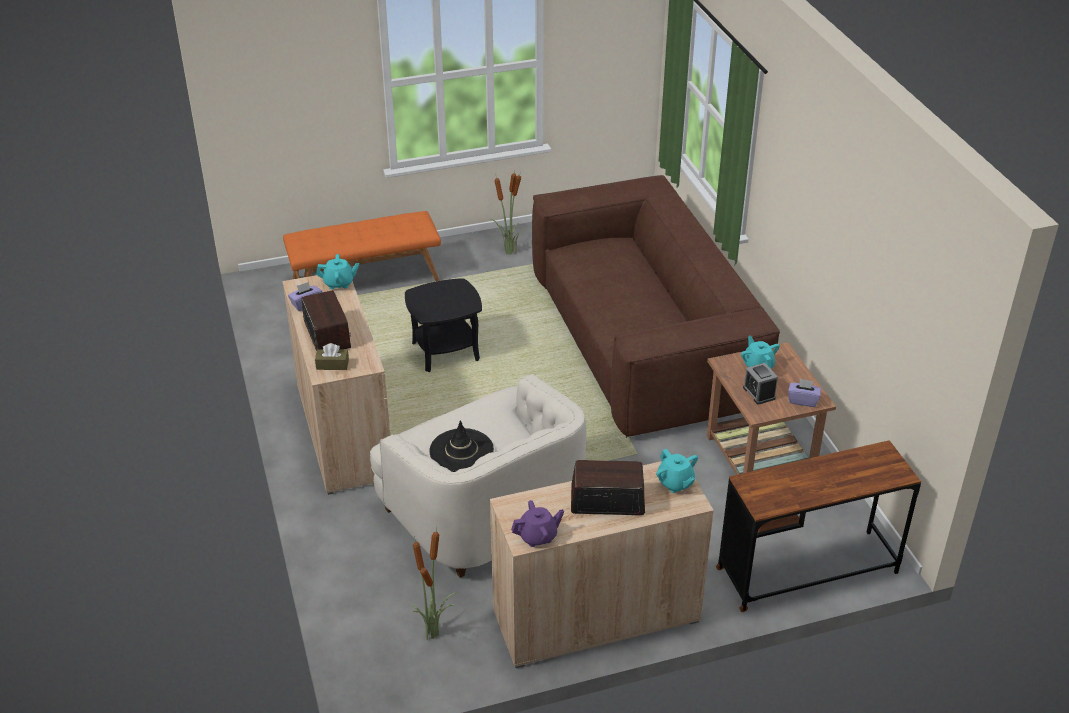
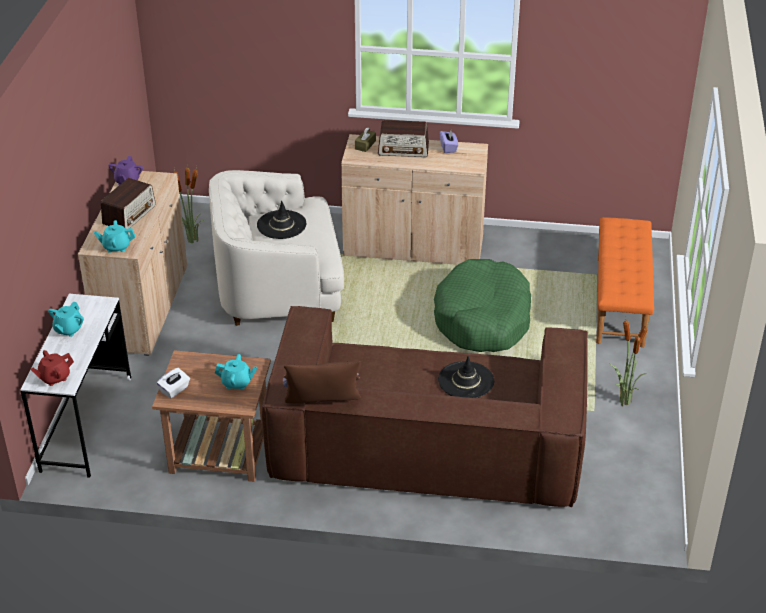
camera: 115 degrees right, 0 degrees up
(339, 283) = (466, 166): turquoise teapot -> turquoise teapot (68, 329)
(445, 351) = (483, 319): black side table -> green dog bed
(609, 275) = (466, 380): none -> black hat
(751, 297) = (323, 408): none -> brown pillow
(759, 393) = (204, 369): alarm clock -> none
(803, 400) = (174, 390): purple tissue box -> white tissue box
(807, 571) = (86, 423): brown desk -> white desk
(883, 464) = (54, 377): none -> red teapot

